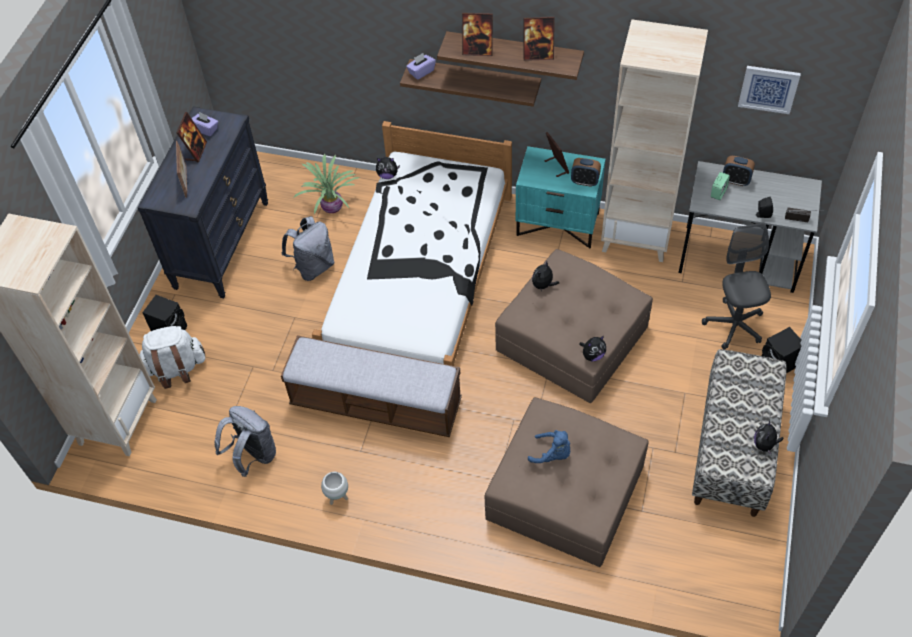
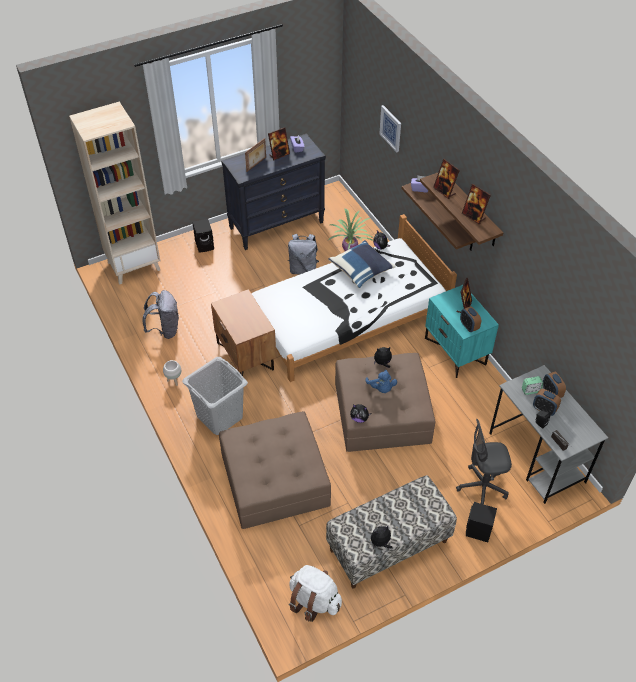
camera: 45 degrees right, 5 degrees down
(176, 368) = (185, 264): white backpack -> white backpack (314, 601)
(376, 404) = (246, 356): bench -> brown nightstand
(402, 214) = (361, 270): none -> blue pillow
(433, 487) = (219, 416): none -> grey laundry basket
(552, 454) = (272, 443): blue plush toy -> blue plush toy (381, 388)
(637, 237) = (491, 395): beige bookcase -> none
(734, 325) = (482, 487): grey office chair -> grey office chair turned 135 degrees counterclockwise
(749, 200) = (544, 409): none -> alarm clock
(768, 88) = (592, 336): picture -> picture (391, 128)

